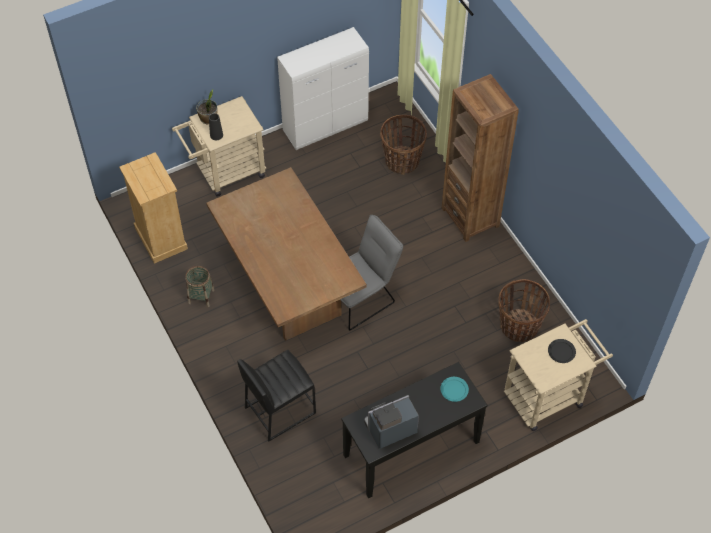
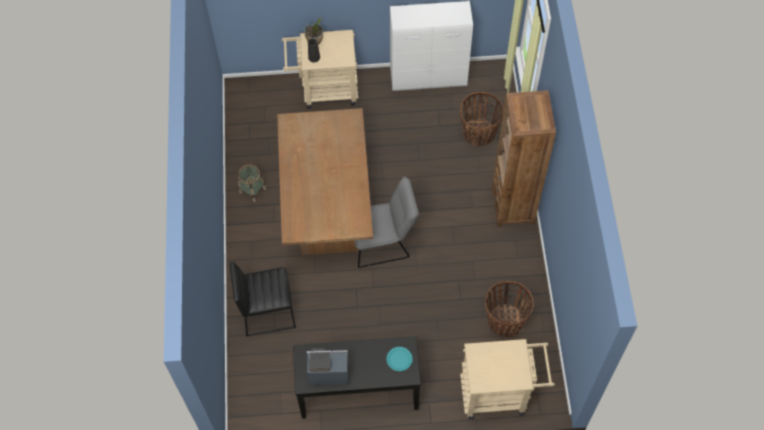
camera: 25 degrees right, 5 degrees up
(160, 238) = (245, 128): beige dresser -> none
(561, 351) = (509, 363): black plate -> none

